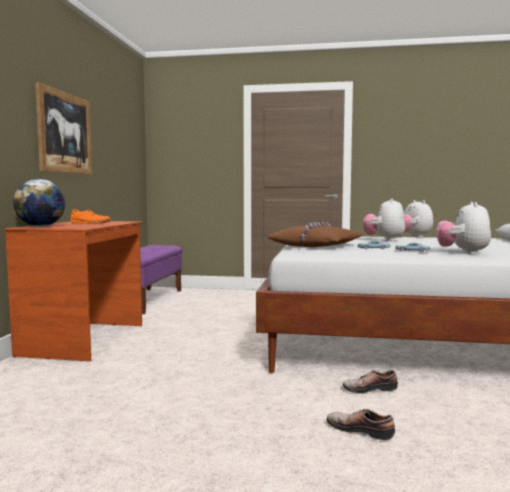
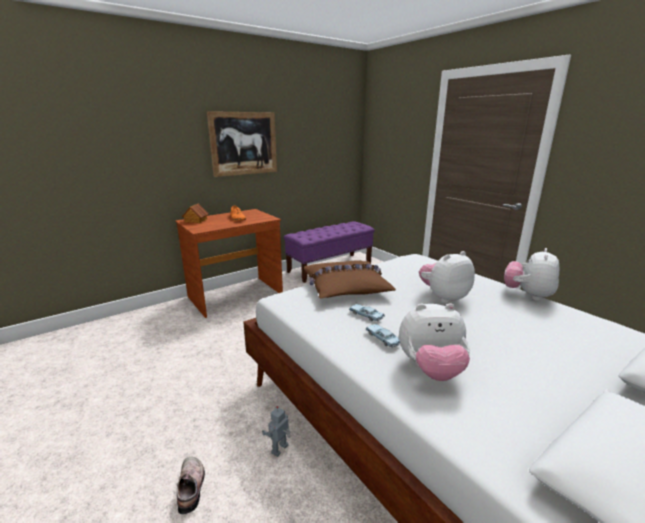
camera: 45 degrees right, 15 degrees up
(40, 226) = (195, 220): globe -> toy house
(368, 388) = (280, 450): shoe -> toy robot
(463, 253) = (431, 369): plush toy -> plush toy turned 150 degrees counterclockwise

